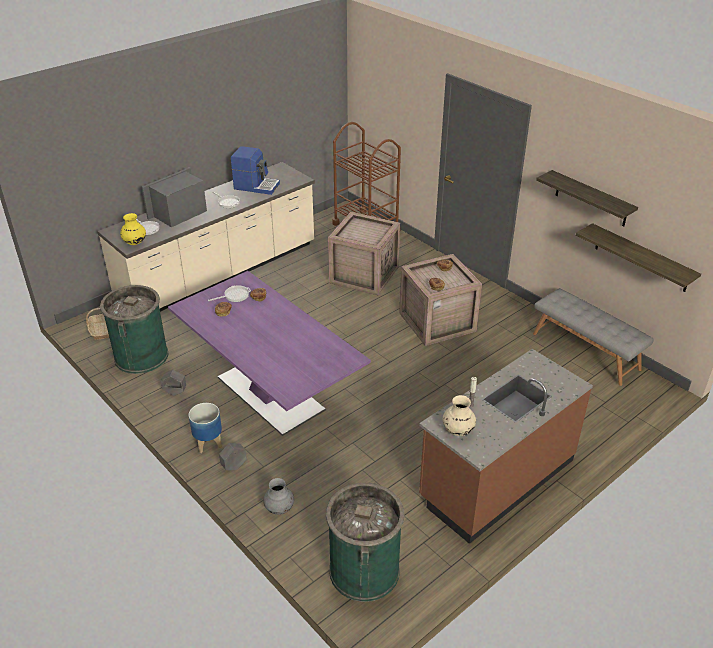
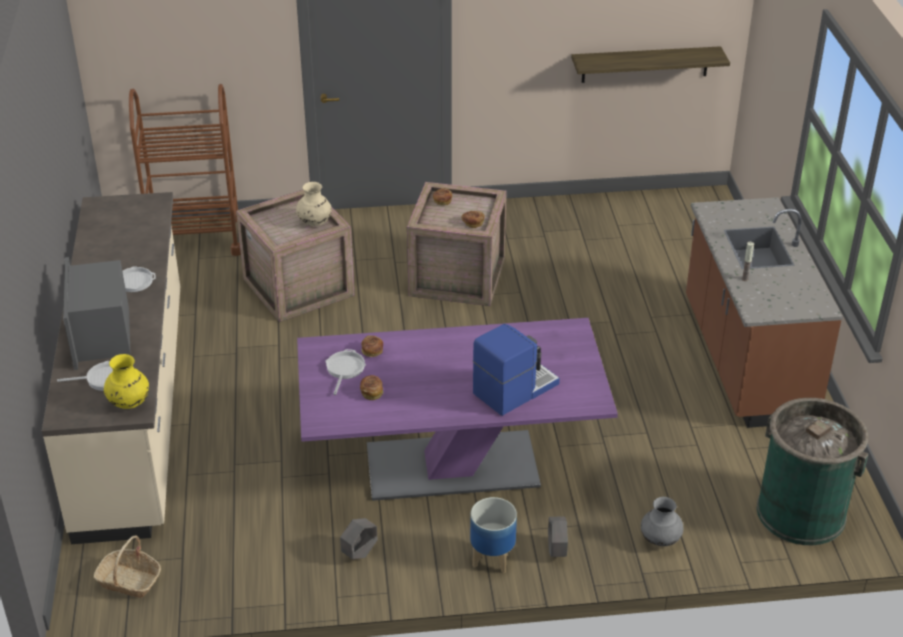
camera: 55 degrees left, 0 degrees up
(141, 356) = (241, 559): green trash can -> none
(256, 186) = (120, 242): coffee machine -> coffee machine (514, 388)
(457, 430) = (777, 304): beige vase -> beige vase (314, 223)
(586, 351) = (612, 207): grey bench -> none
(591, 199) = (564, 25): shelf -> none

